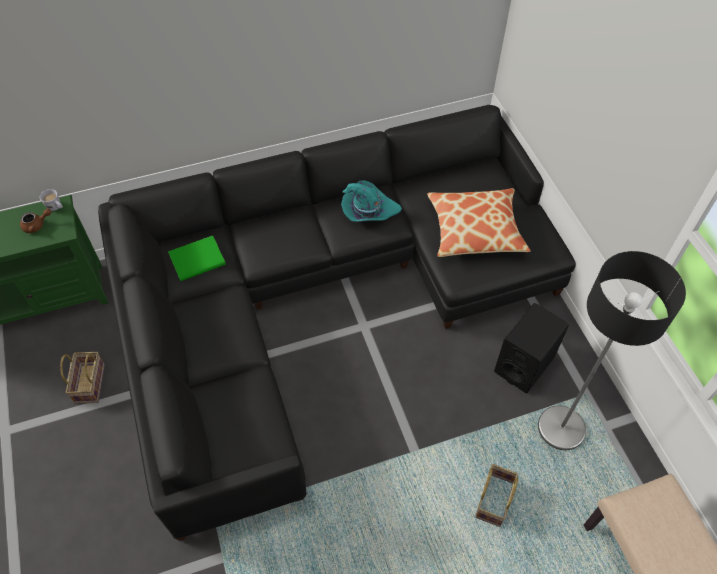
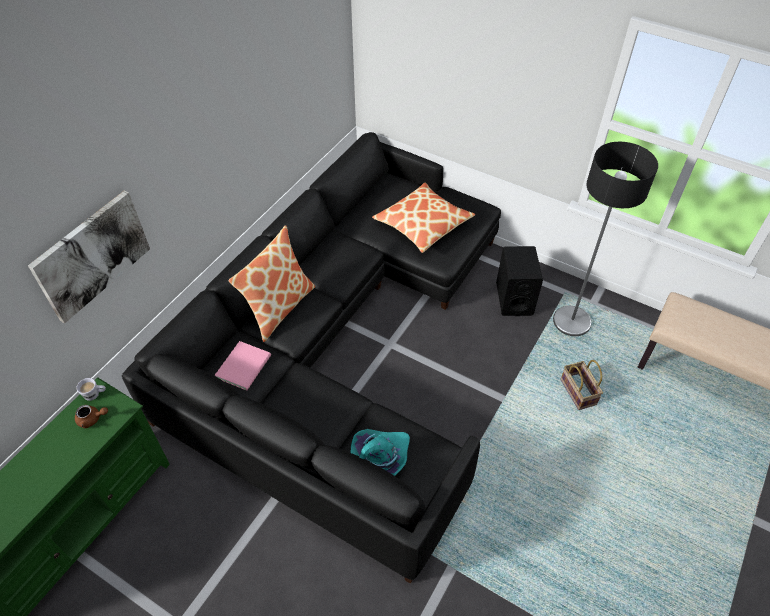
camera: 40 degrees left, 5 degrees down
(37, 225) = (92, 419): brown teapot -> brown teapot turned 60 degrees clockwise
(87, 87) = (92, 255): none -> picture
(89, 383) = (217, 534): basket -> none
(199, 260) = (245, 365): green book -> pink book
(272, 227) = (279, 308): none -> pillow
(368, 210) = (338, 254): turquoise hat -> turquoise hat (380, 457)

